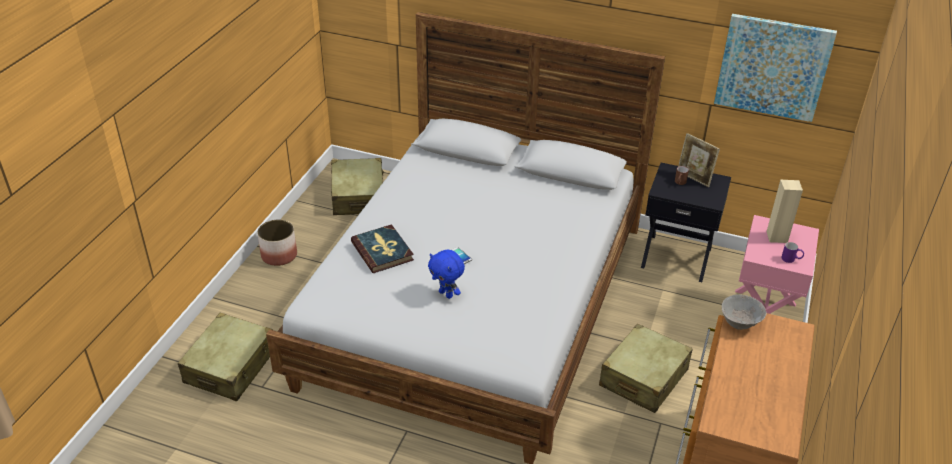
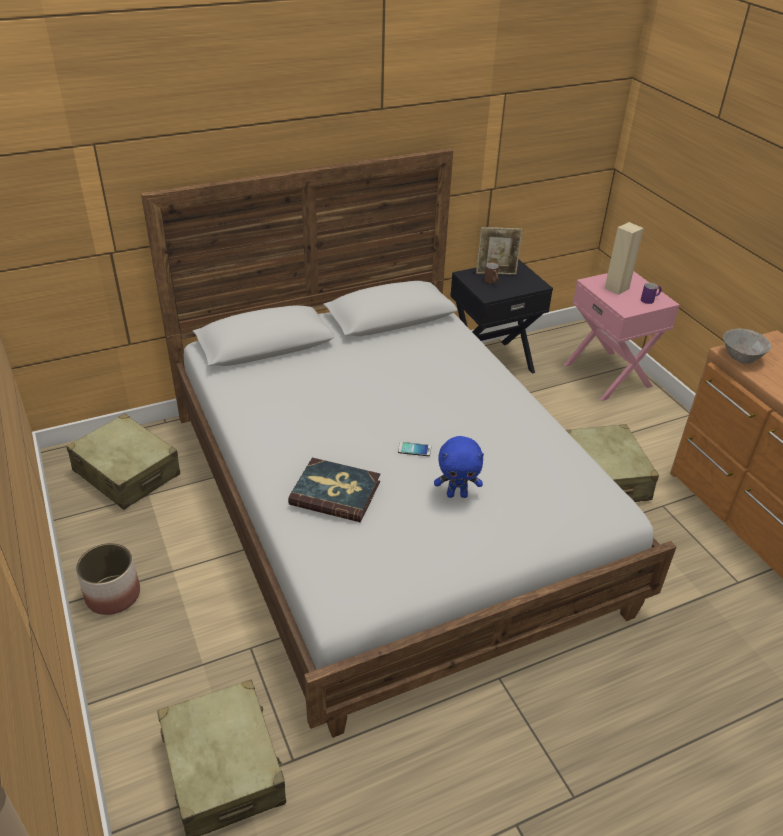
camera: 45 degrees left, 0 degrees up
(773, 67) = (547, 125): picture -> none

